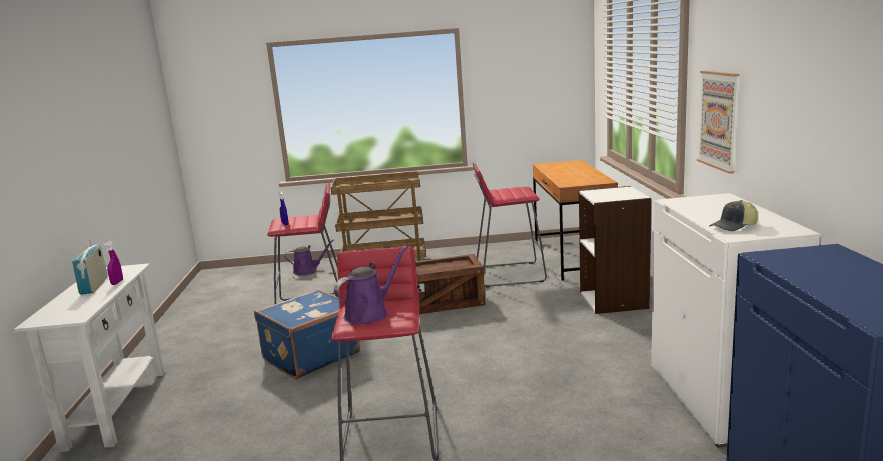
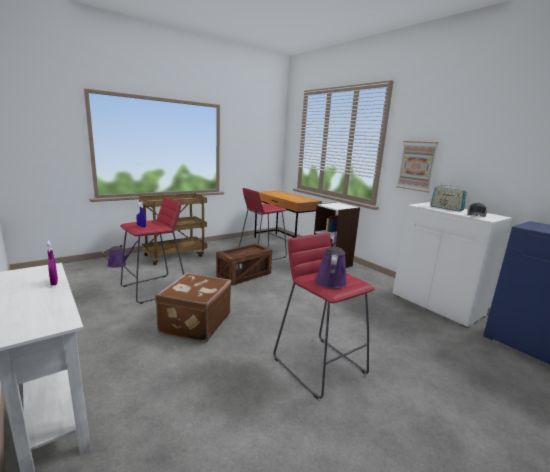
camera: 35 degrees left, 0 degrees up
(94, 286) = (28, 289): radio -> radio (446, 208)
(309, 356) = (194, 323): blue suitcase -> brown suitcase

